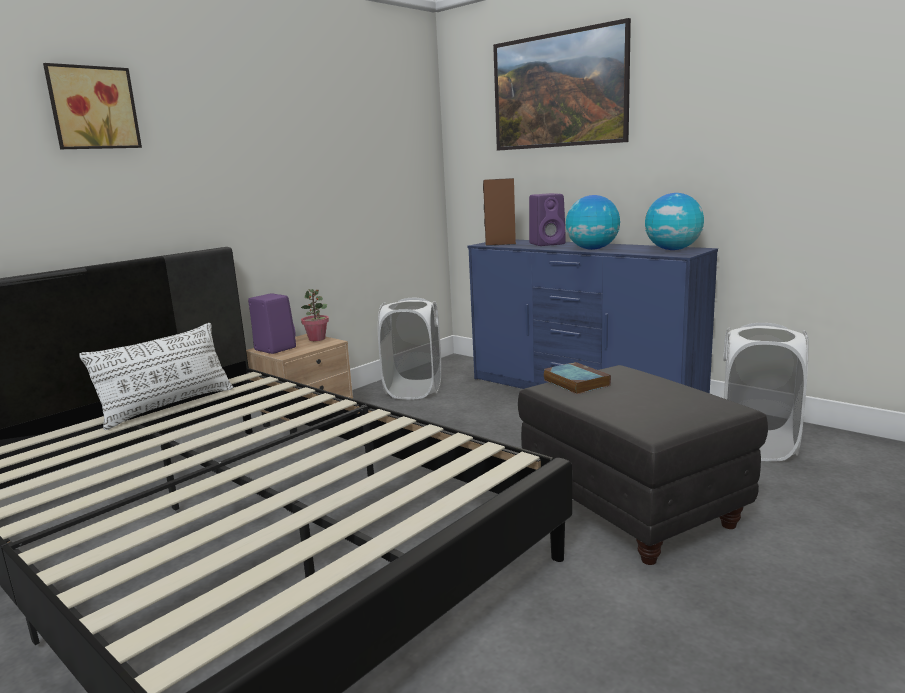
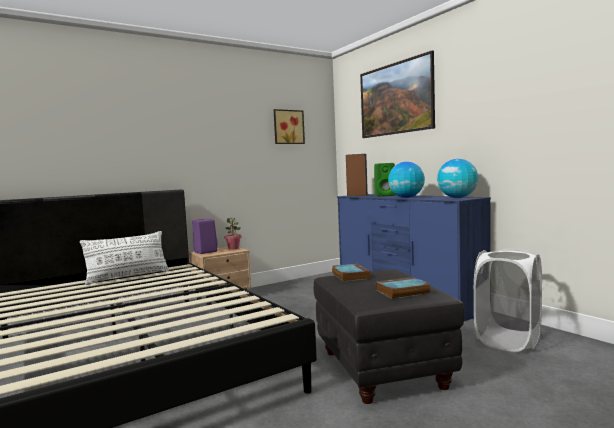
camera: 15 degrees right, 10 degrees down
(92, 108) = (111, 111): picture -> picture (288, 127)
(414, 390) = (298, 288): white laundry basket -> none
(548, 244) = (386, 195): purple speaker -> green speaker
(680, 406) = (402, 292): none -> book

